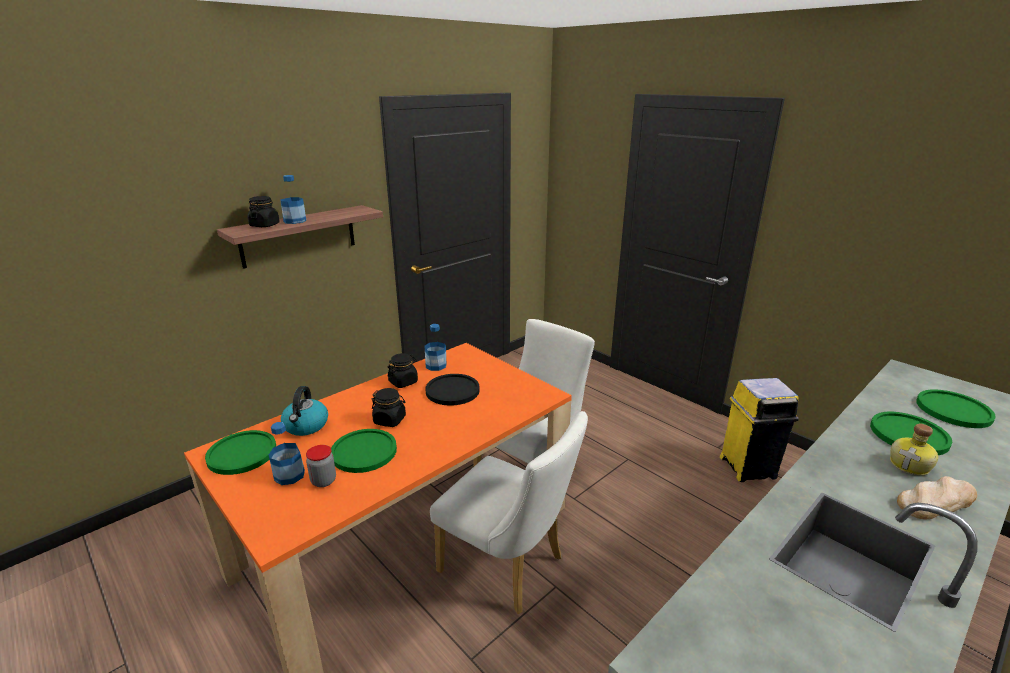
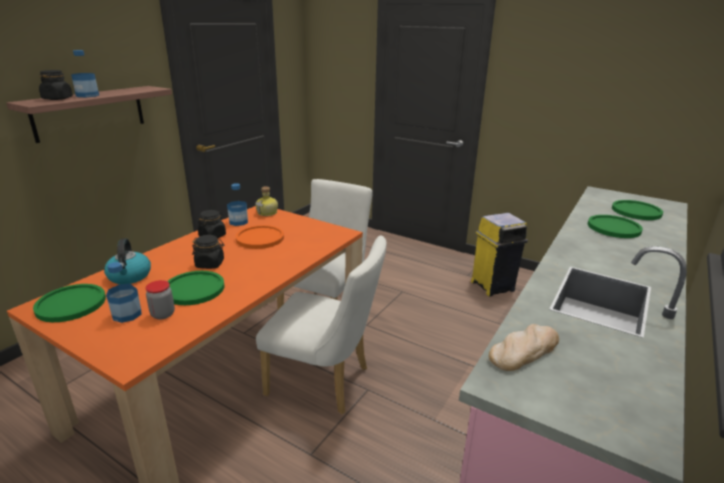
camera: 15 degrees left, 0 degrees up
(452, 391) = (260, 238): black plate -> orange plate
(910, 465) = (621, 245): bottle -> bottle (268, 213)
(936, 501) = (643, 262): bread -> bread (524, 350)

